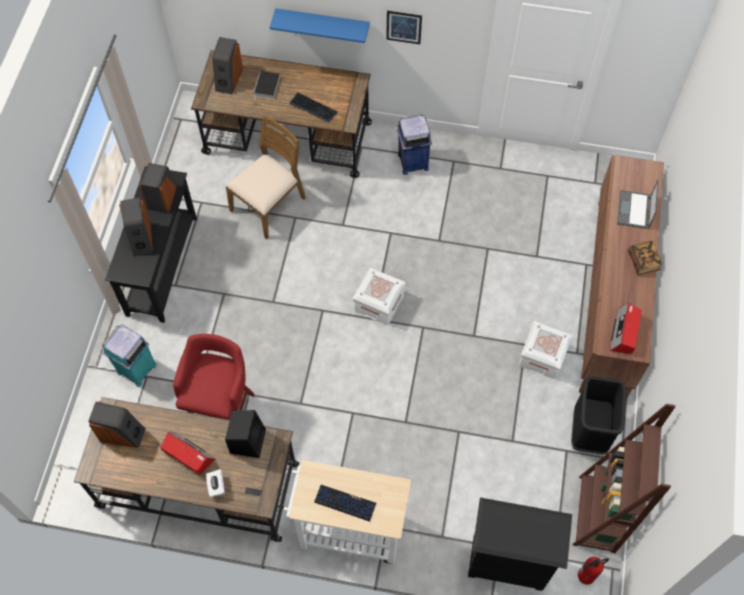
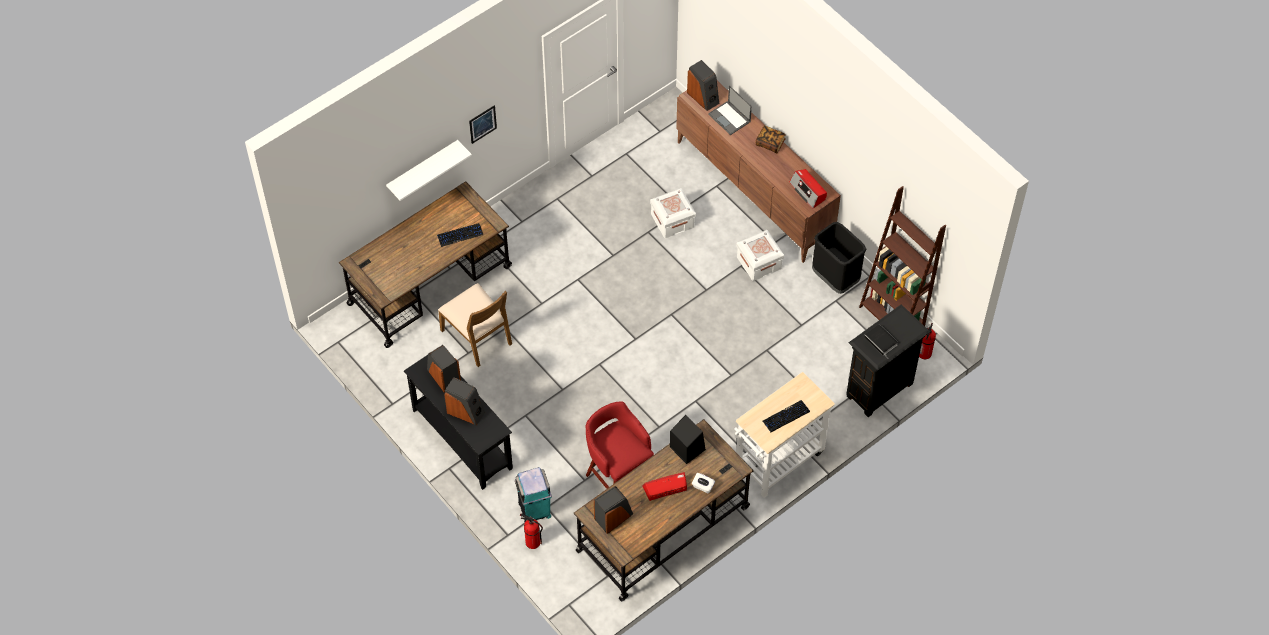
camera: 50 degrees left, 5 degrees down
(103, 391) = (532, 542): none -> fire extinguisher
(228, 79) = (379, 269): speaker -> speaker (703, 97)
(267, 87) = (411, 250): book -> book (881, 341)
(269, 204) = (477, 336): brown chair -> brown chair turned 150 degrees clockwise
(322, 24) = (423, 169): blue shelf -> white shelf
(379, 303) = (627, 326): white storage box -> white storage box (672, 220)
(412, 162) = (532, 223): blue trash can -> none

